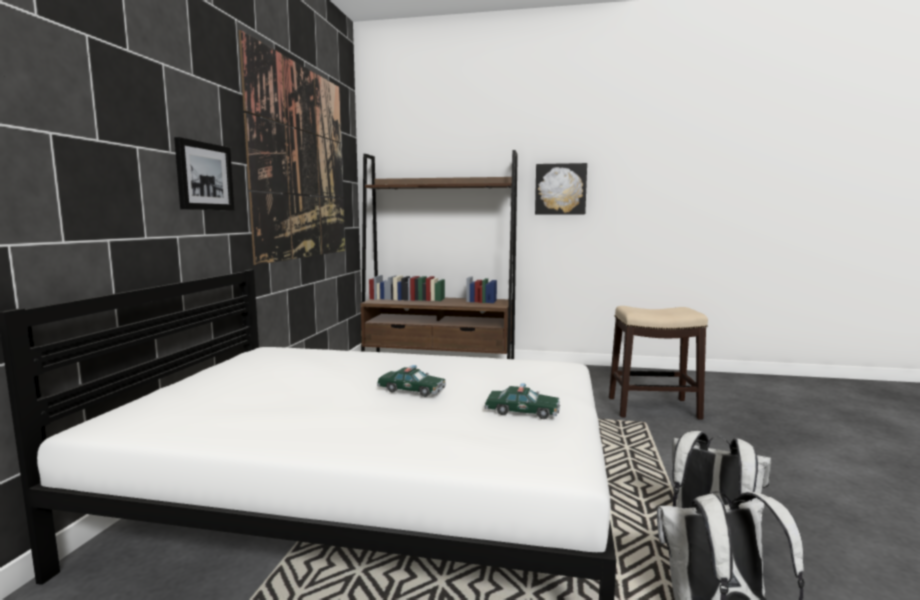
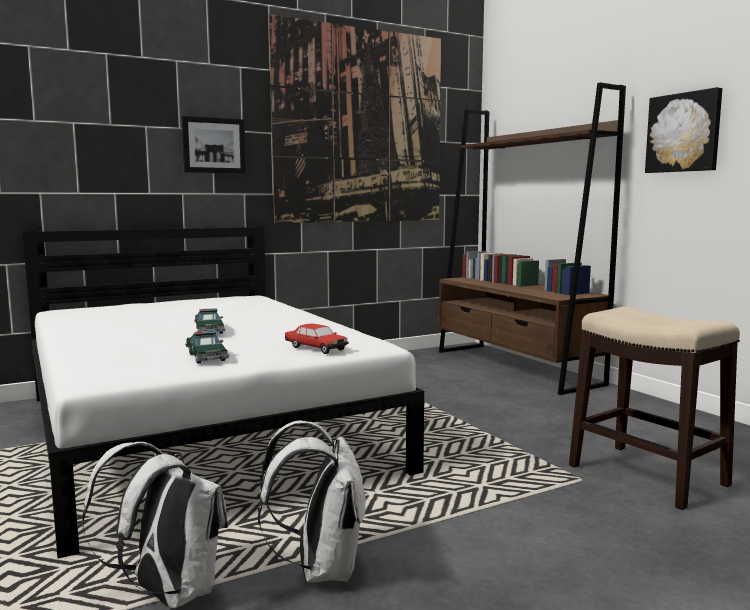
camera: 50 degrees right, 0 degrees up
(545, 378) = (316, 348): none -> toy car

